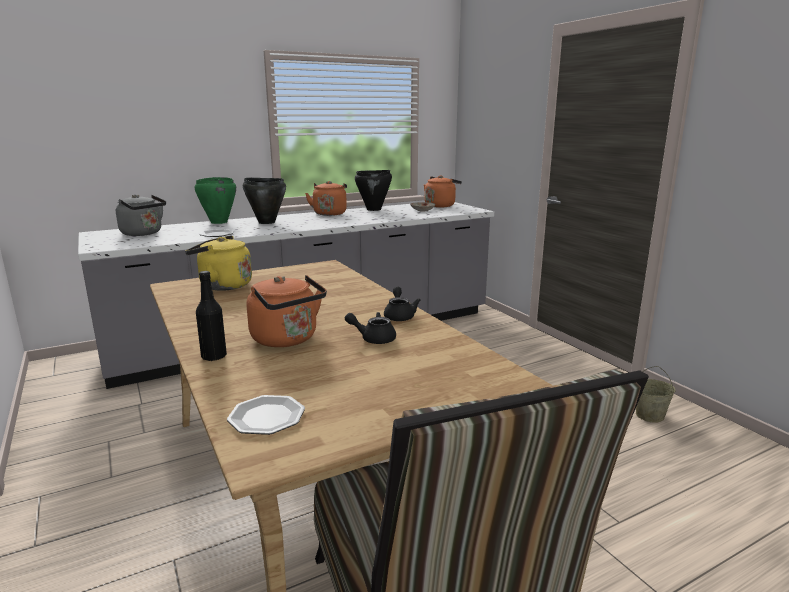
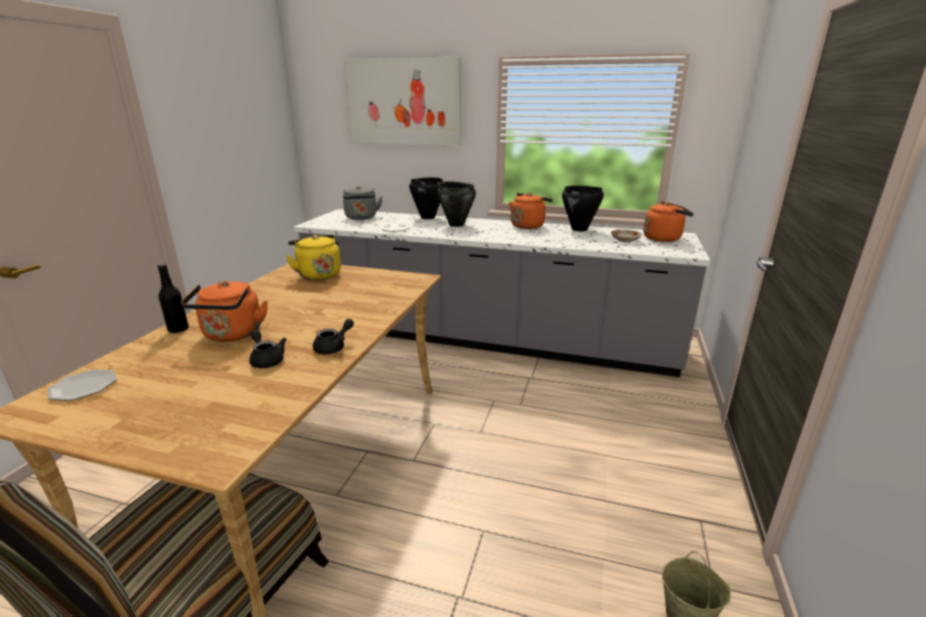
camera: 45 degrees right, 5 degrees up
(154, 94) = (404, 102): none -> picture
(218, 222) = (427, 217): green cooking pot -> black cooking pot

